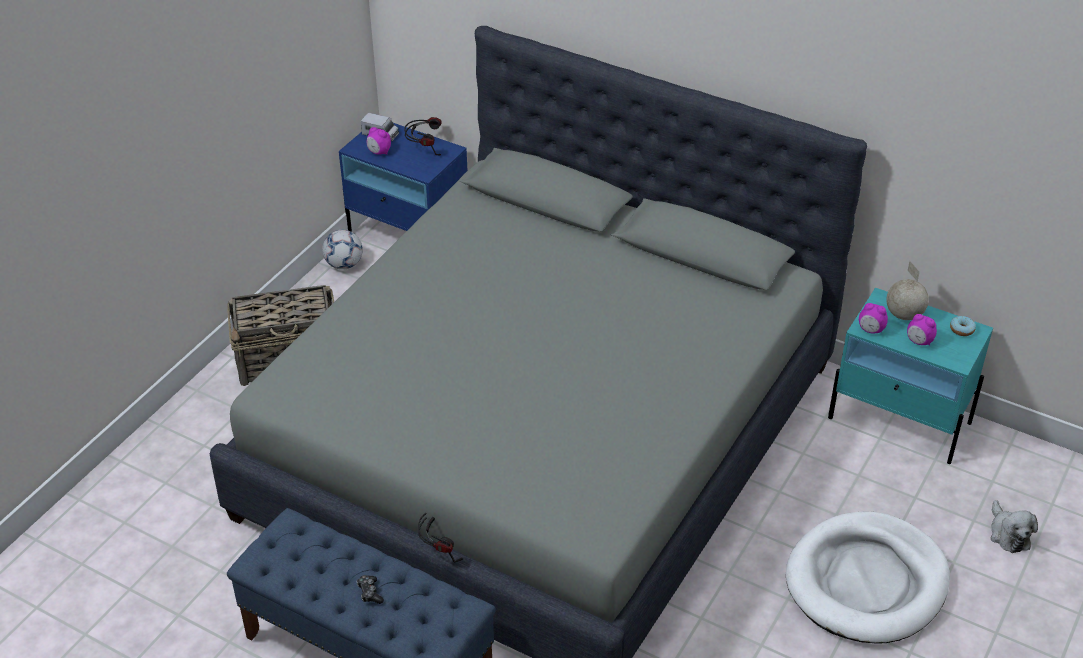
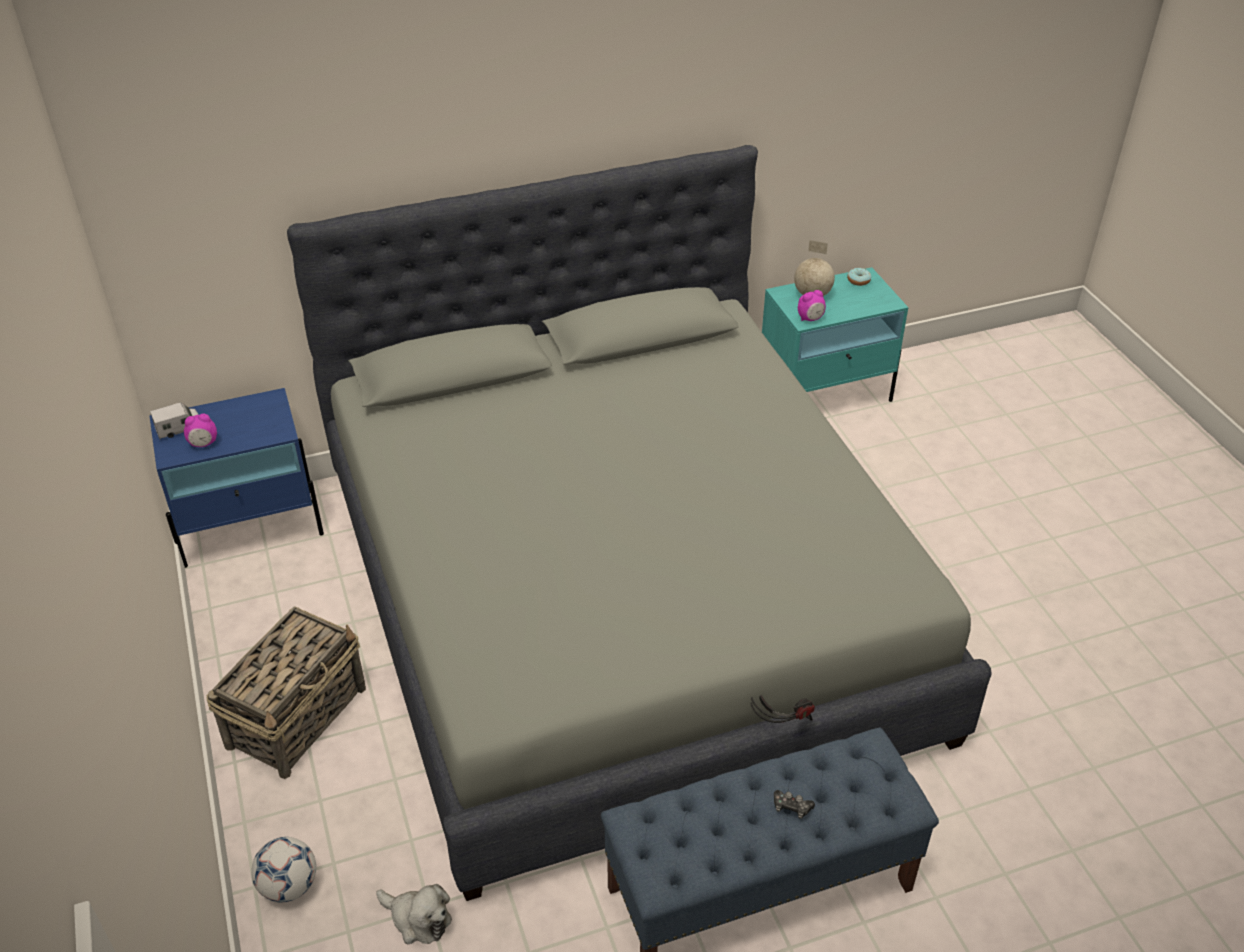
camera: 50 degrees left, 0 degrees up
(344, 265) = (221, 596): football -> football (289, 886)
(424, 149) = (246, 413): headphones -> none
(866, 582) = (966, 515): white dog bed -> none
(919, 342) = (849, 306): alarm clock -> none
(1008, 534) = (985, 419): plush toy -> plush toy (418, 919)

